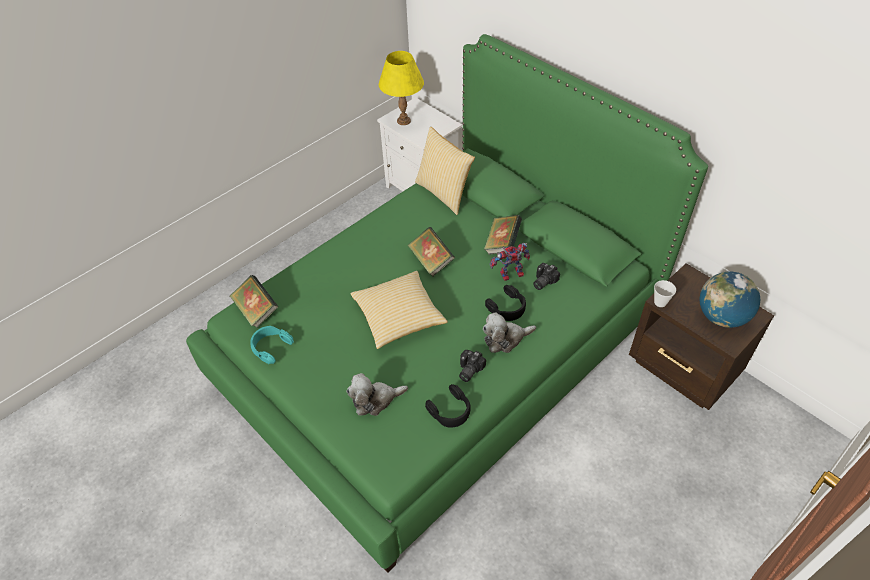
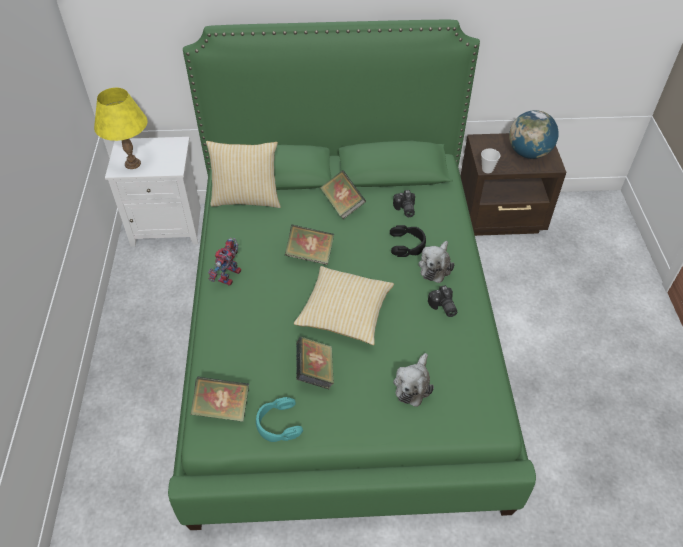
camera: 50 degrees left, 0 degrees up
(331, 336) = (315, 372): none -> book
(450, 410) = (470, 344): black headphones -> none
(510, 275) = (379, 222): toy robot -> toy robot (230, 278)

